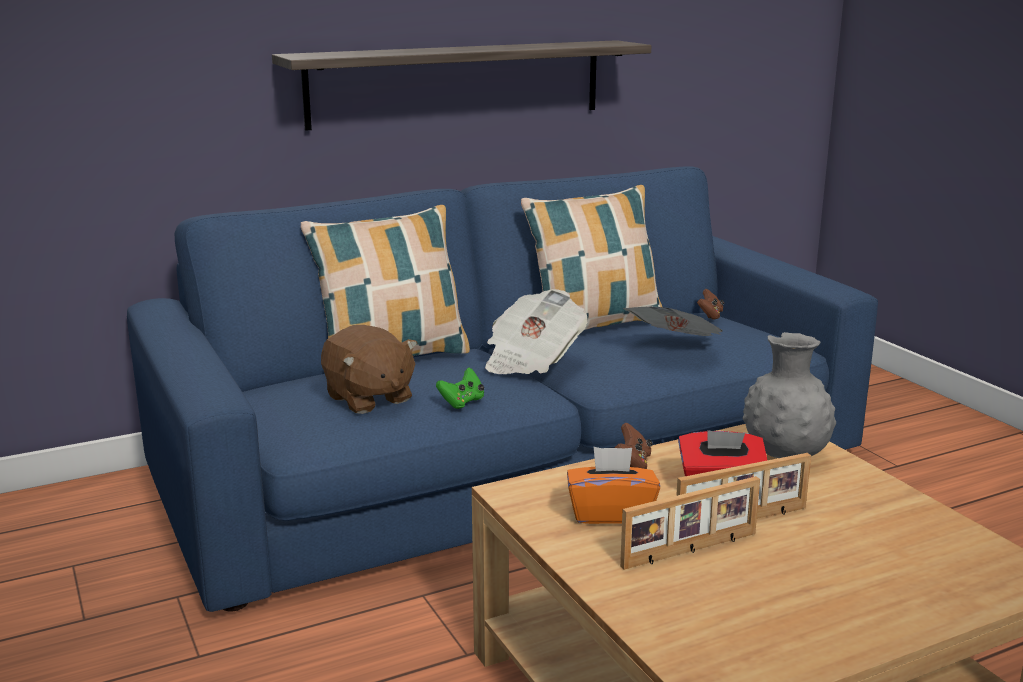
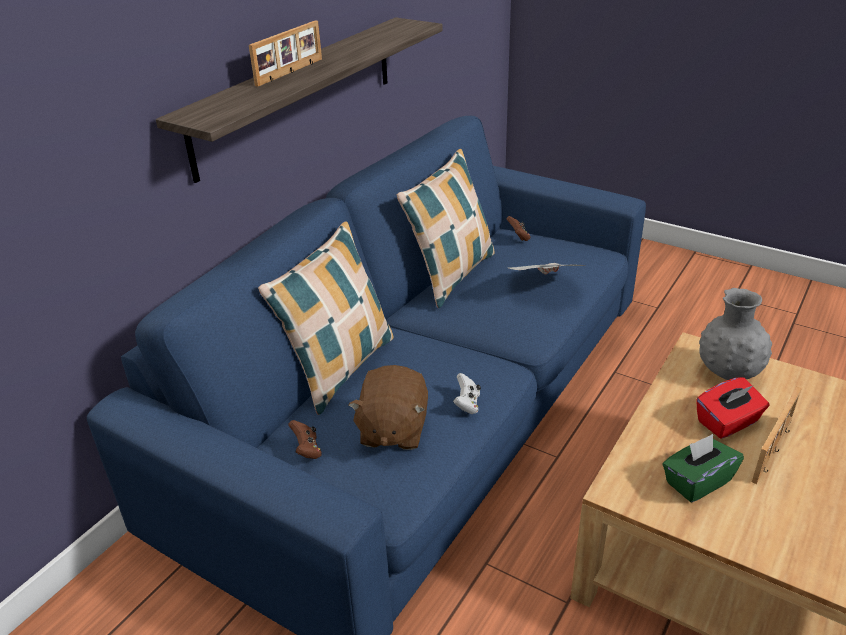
camera: 30 degrees left, 15 degrees up
(368, 398) = (392, 430): brown plush toy -> brown plush toy turned 75 degrees clockwise
(462, 402) = (467, 404): green game controller -> white game controller
(531, 360) = (457, 333): newspaper -> none
(610, 513) = (697, 481): orange tissue box -> green tissue box
(633, 463) = (654, 423): brown game controller -> brown game controller (307, 450)
(691, 551) = (779, 495): picture frame -> picture frame (291, 72)

